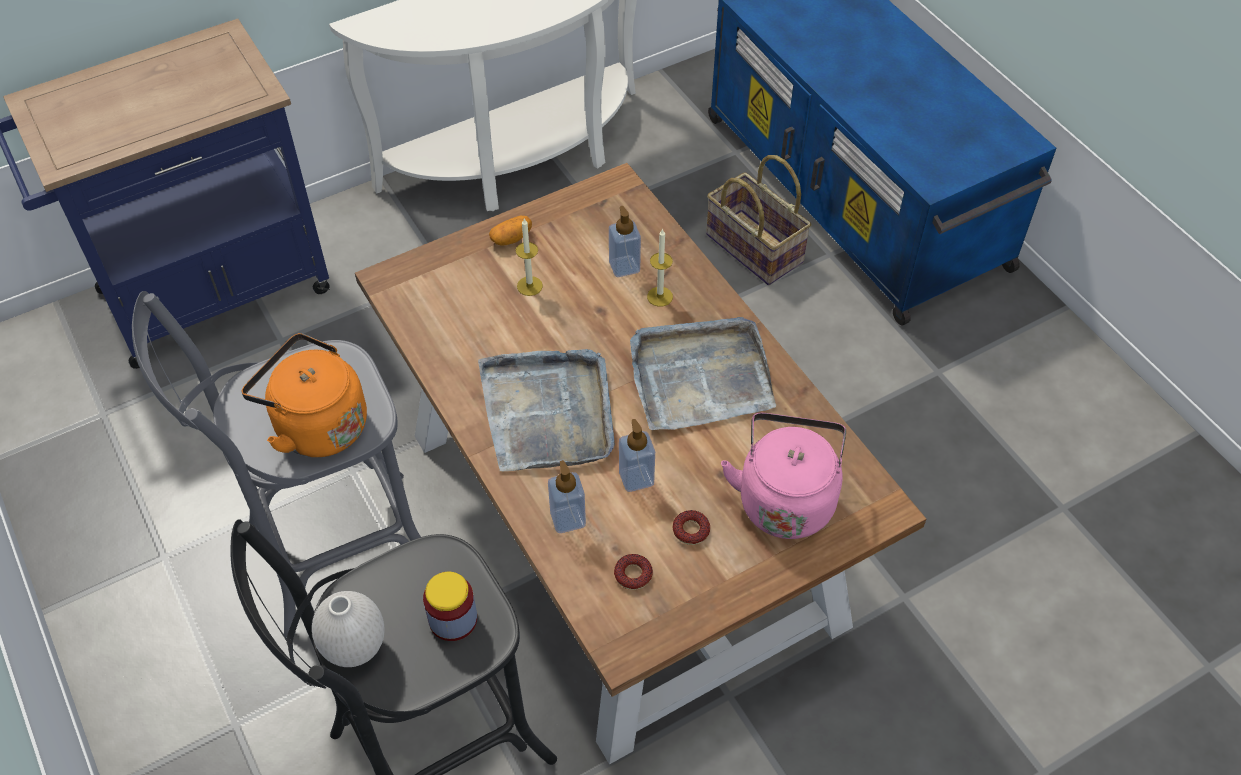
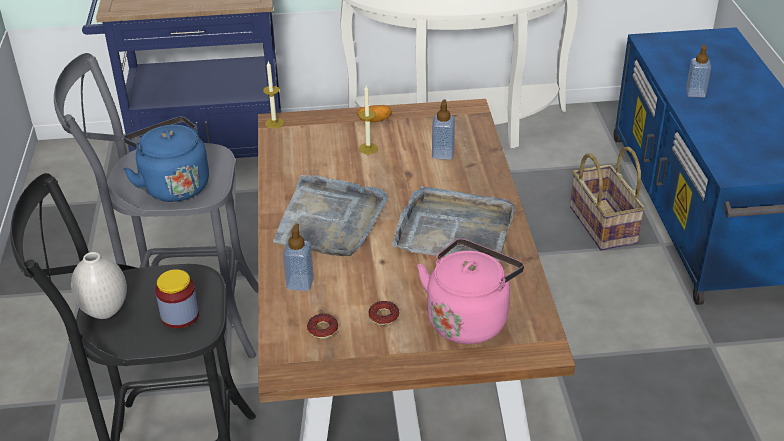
camera: 25 degrees right, 15 degrees down
(316, 425) = (173, 185): orange kettle -> blue kettle
(636, 478) = (365, 274): soap dispenser -> soap dispenser (695, 93)
(660, 296) = (456, 176): candle -> candle (274, 123)

